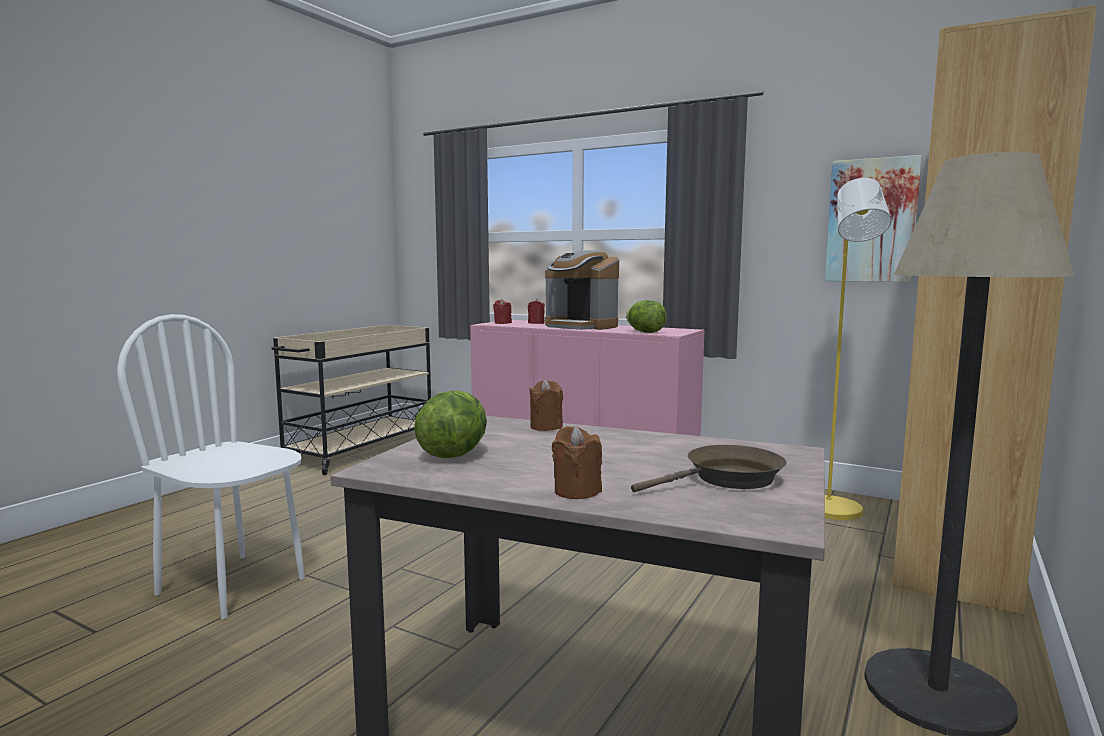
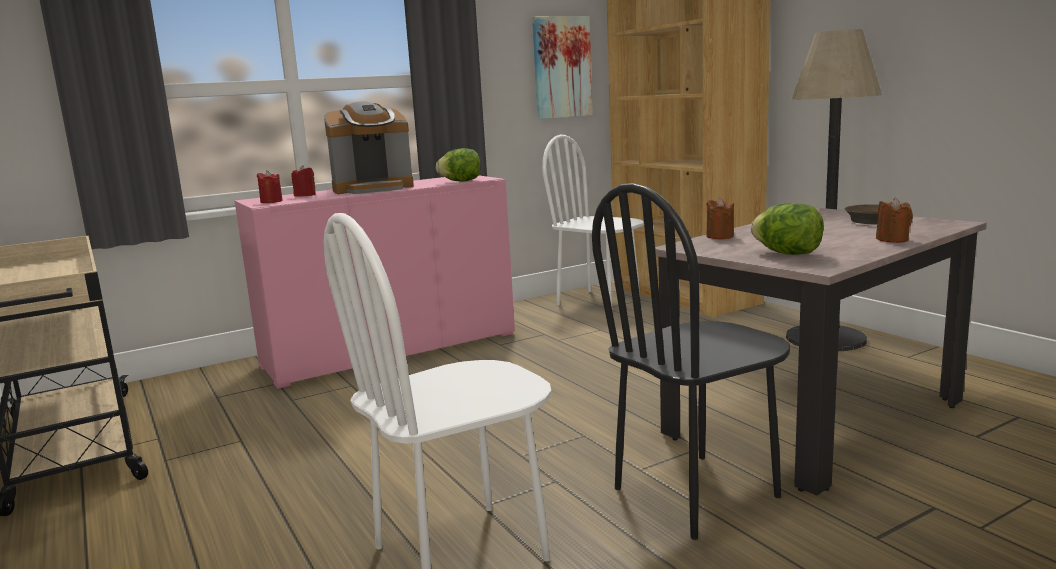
camera: 60 degrees left, 5 degrees up
(350, 665) = (696, 493): none -> black chair
(835, 513) = (598, 301): yellow floor lamp -> white chair

